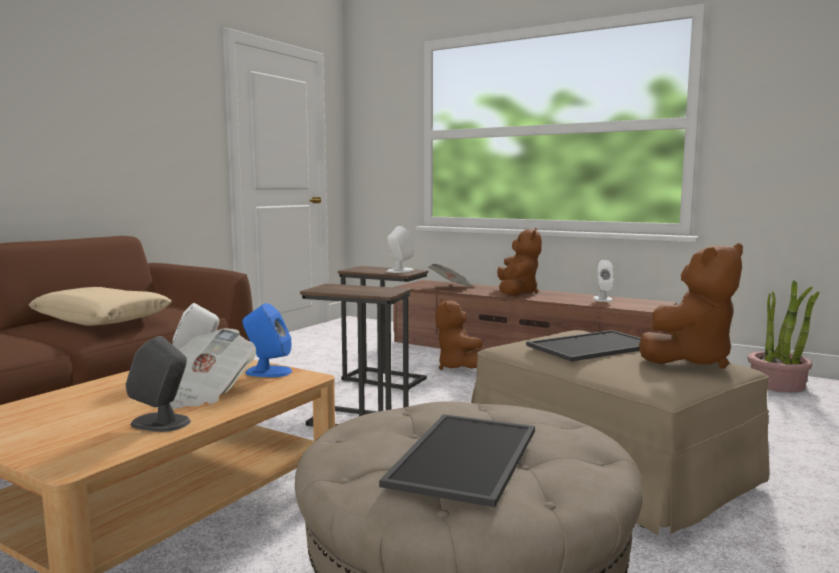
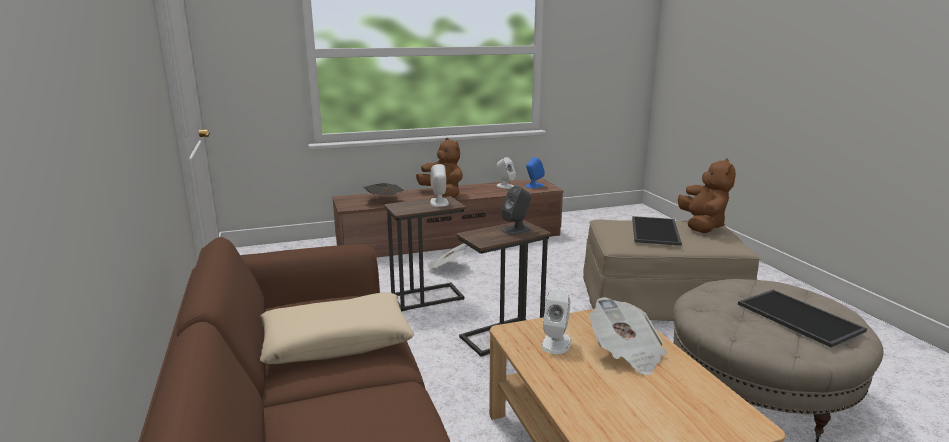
camera: 50 degrees left, 10 degrees up
(161, 423) = (682, 380): grey speaker -> grey speaker (516, 229)
(267, 372) = (588, 320): blue speaker -> blue speaker (534, 186)
(459, 368) = (446, 267): brown plush toy -> newspaper
(778, 385) = (604, 218): potted plant -> none

